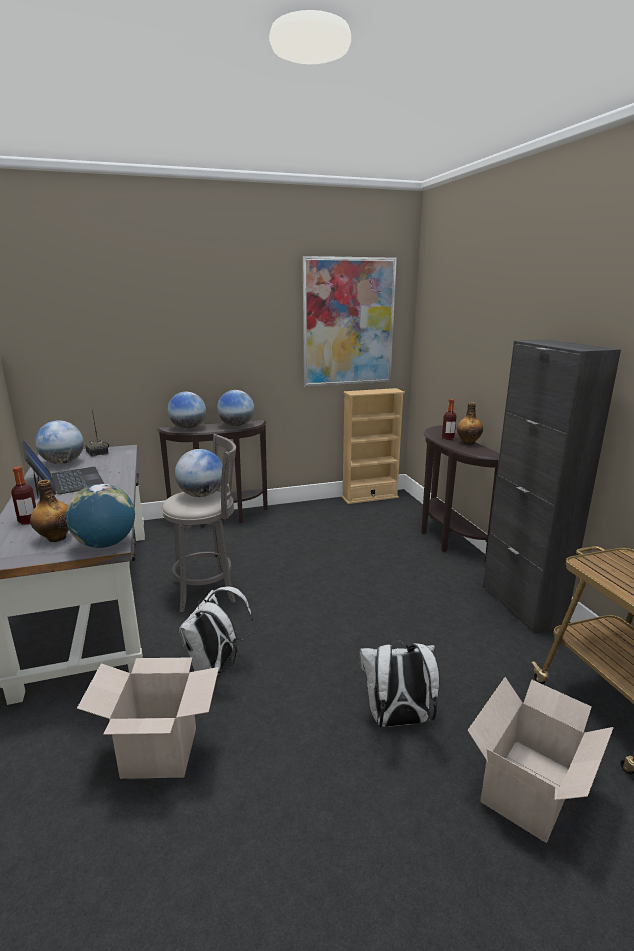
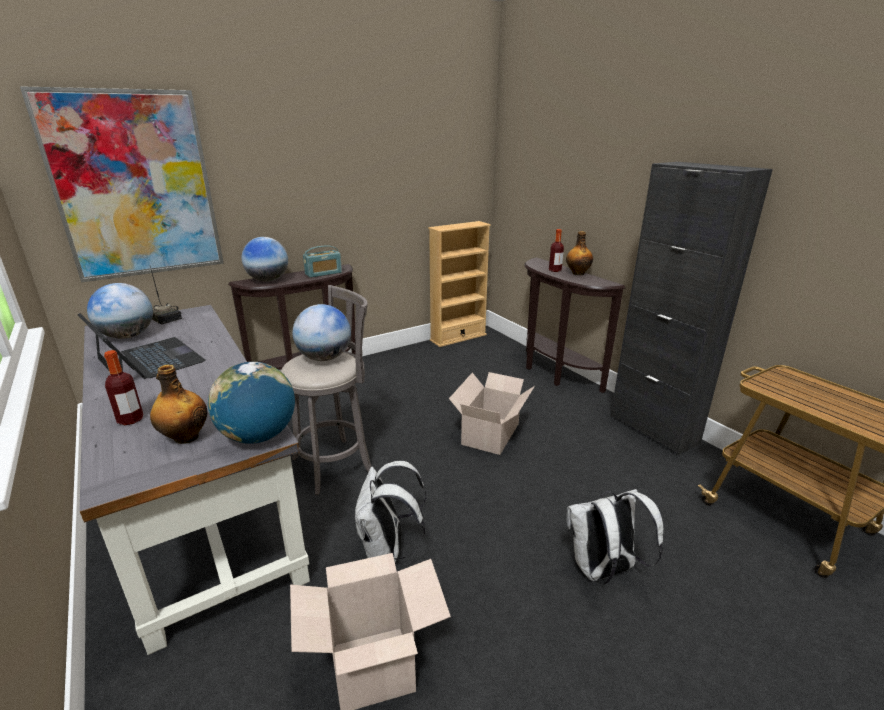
camera: 15 degrees left, 5 degrees up
(236, 426) = (323, 273): globe -> radio
(348, 322) = (431, 150): picture -> picture (135, 186)
(531, 785) = (753, 609): cardboard box -> cardboard box (492, 433)

